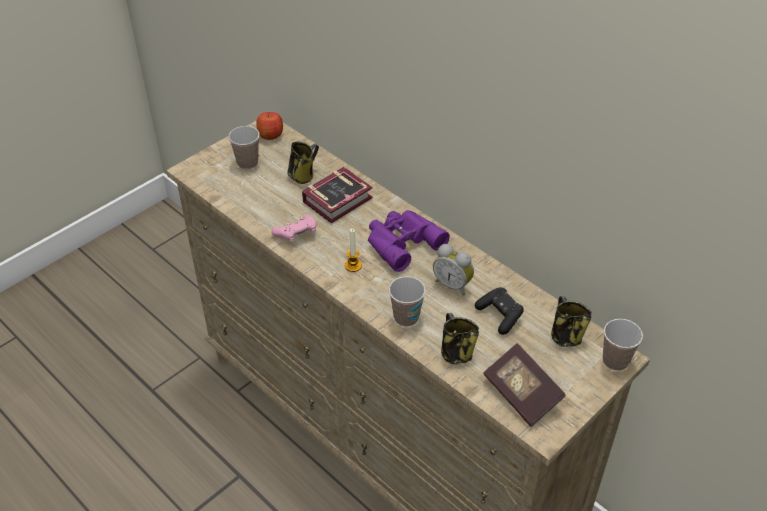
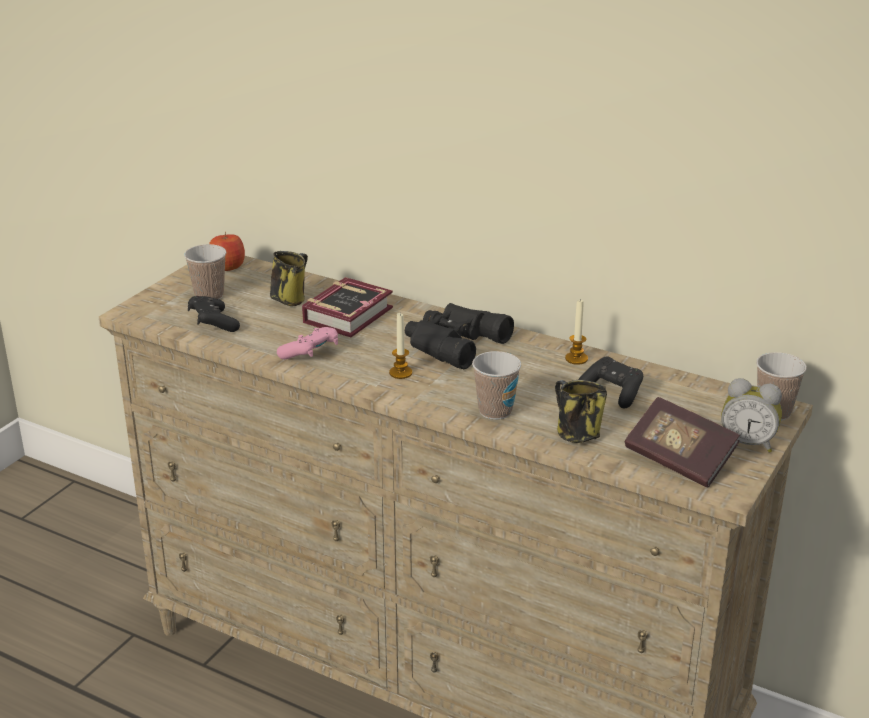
camera: 15 degrees left, 15 degrees down
(240, 192) = (213, 324): none -> black game controller
(401, 242) = (451, 343): purple binoculars -> black binoculars
(453, 284) = (538, 372): alarm clock -> alarm clock (747, 443)
(487, 275) = (576, 359): none -> candle
(565, 336) = (701, 399): mug -> none

